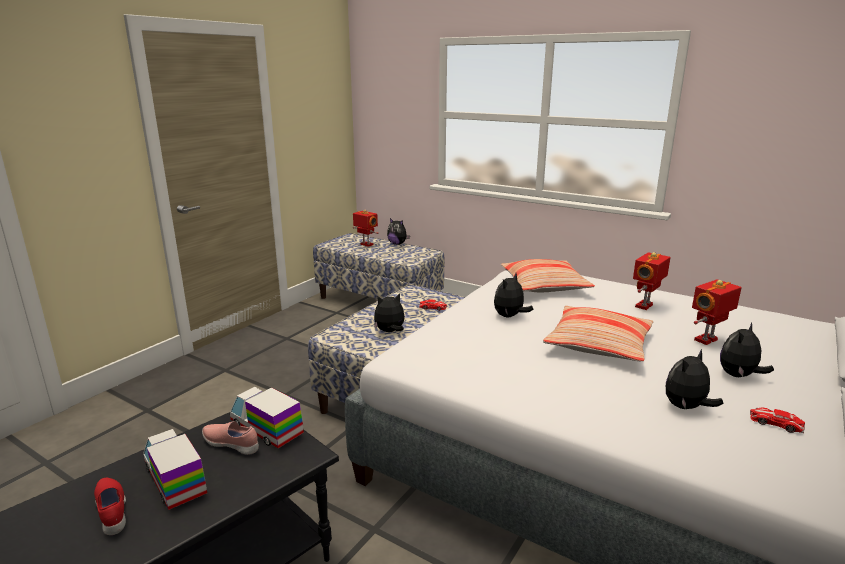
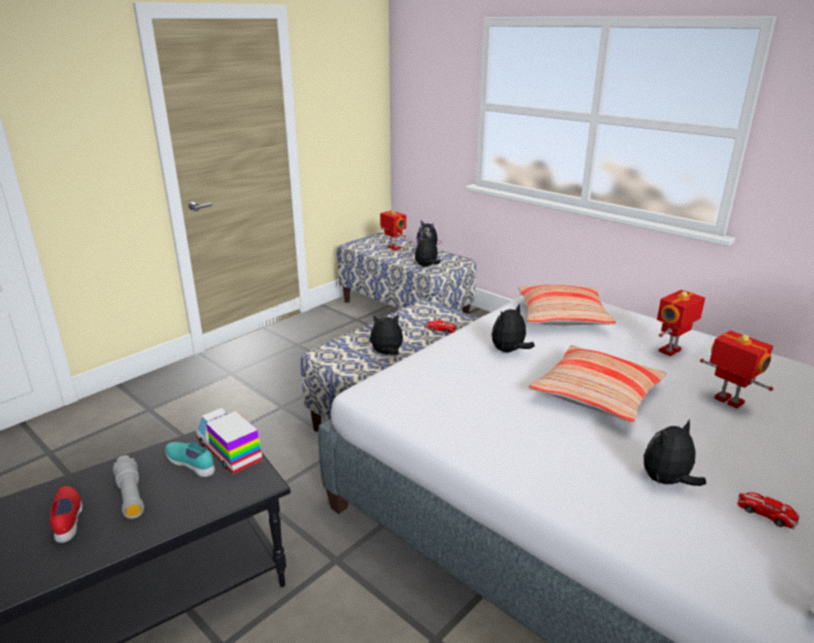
camera: 10 degrees right, 5 degrees up
(175, 480) = (131, 495): toy truck -> grey flashlight
(232, 445) = (192, 464): pink shoe -> turquoise shoe
(707, 340) = (728, 401): toy robot -> toy robot turned 75 degrees clockwise
(739, 376) = (747, 449): plush toy -> plush toy (426, 266)

